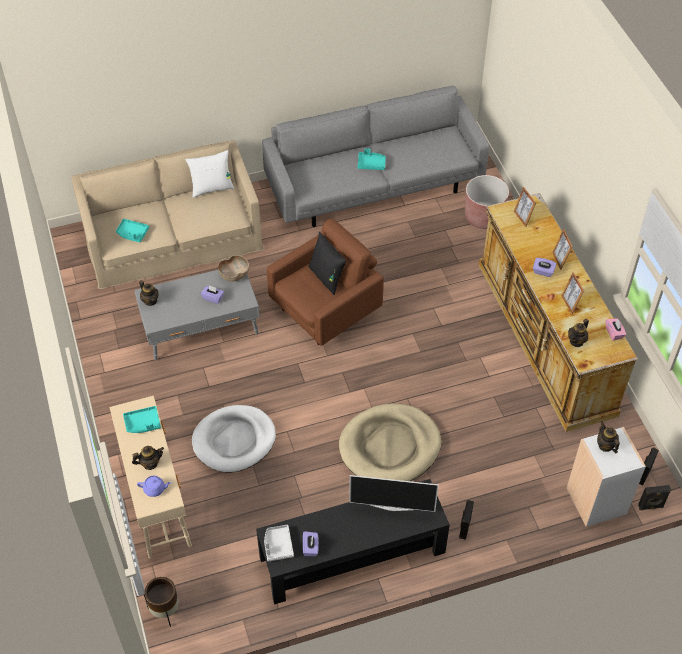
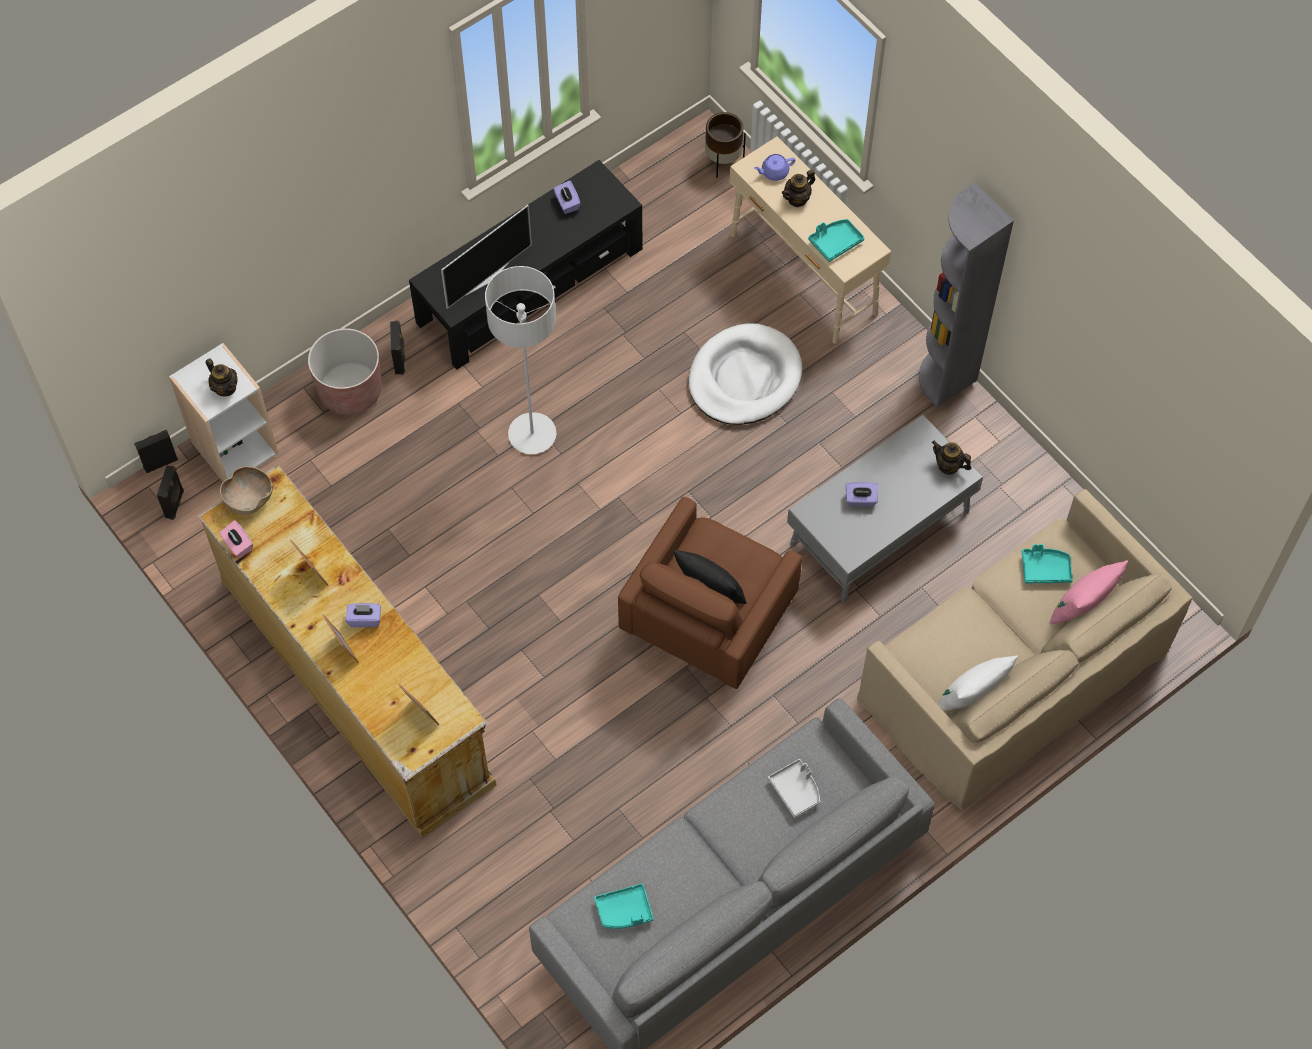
camera: 160 degrees right, 10 degrees up
(110, 400) = (942, 380): none -> grey bookcase
(126, 211) = (1082, 608): none -> pink pillow
(234, 275) = (850, 548): brown bowl -> brown bowl (248, 498)
(278, 545) = (607, 194): grey tray -> grey tray (796, 790)
(371, 164) = (730, 845): turquoise tray -> turquoise tray (624, 911)
(390, 447) = (532, 434): beige dog bed -> grey floor lamp
(392, 507) = (486, 278): television -> television turned 150 degrees clockwise
(483, 217) = (515, 892): brown planter -> brown planter (350, 391)
(576, 341) = (290, 514): teapot -> none

